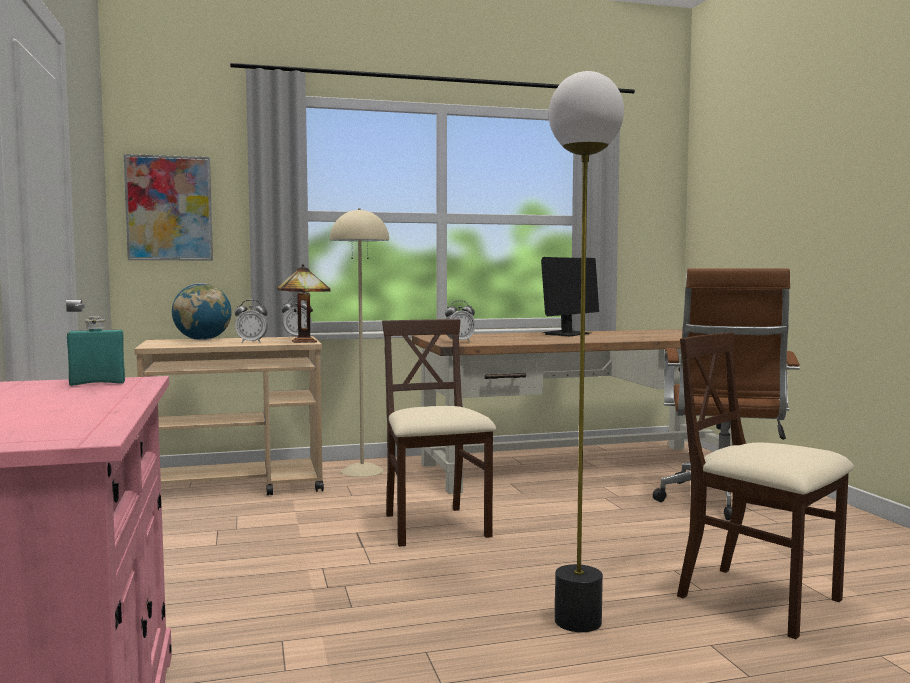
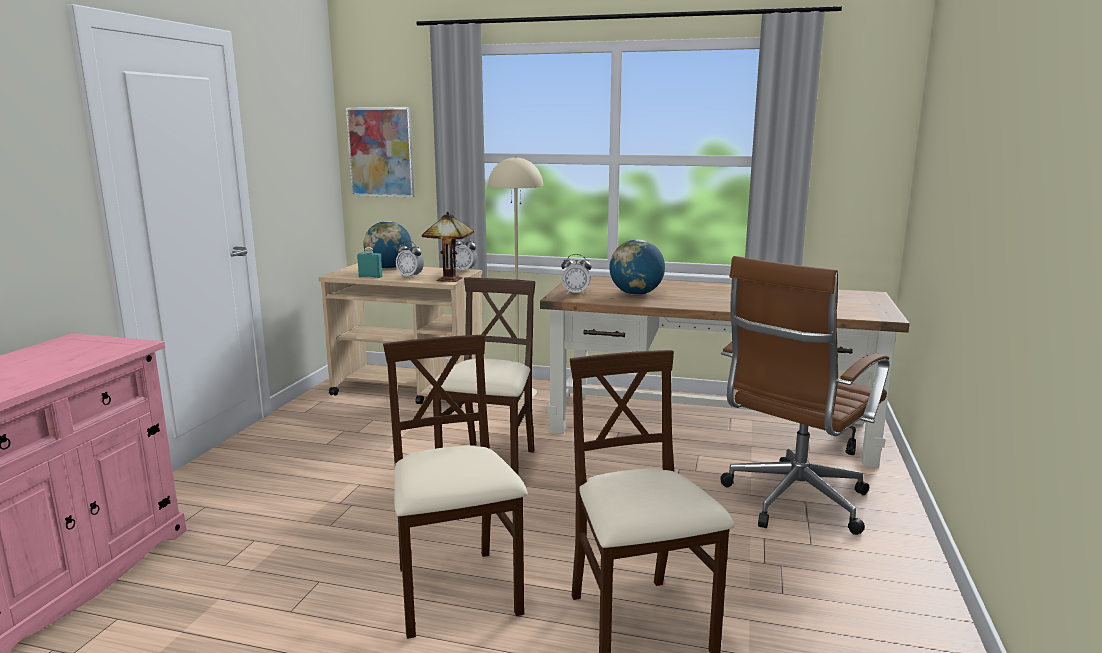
camera: 30 degrees right, 10 degrees up
(97, 383) = (103, 346): turquoise bottle -> turquoise bottle (370, 276)
(513, 339) = (636, 294): none -> globe
(567, 334) = (716, 290): monitor -> none
(578, 621) = (456, 592): floor lamp -> beige chair

